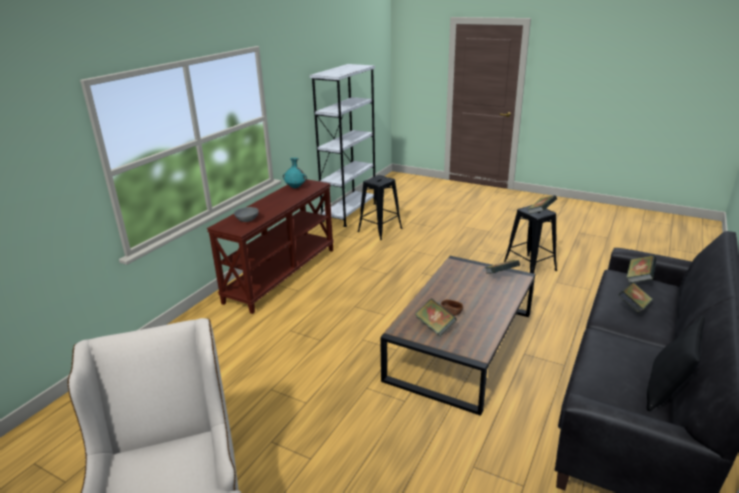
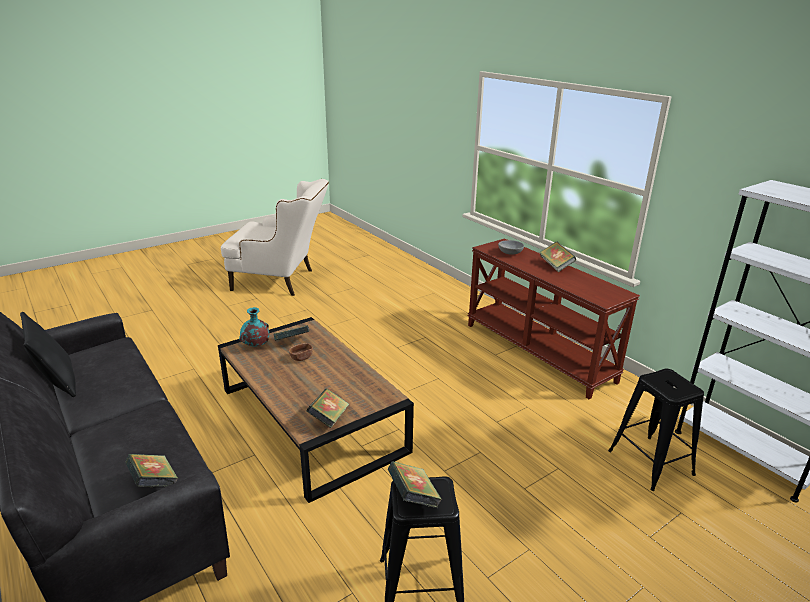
camera: 115 degrees right, 0 degrees up
(295, 187) = (597, 286): turquoise vase -> turquoise vase (255, 345)
(633, 307) = (132, 434): book -> book (556, 266)

